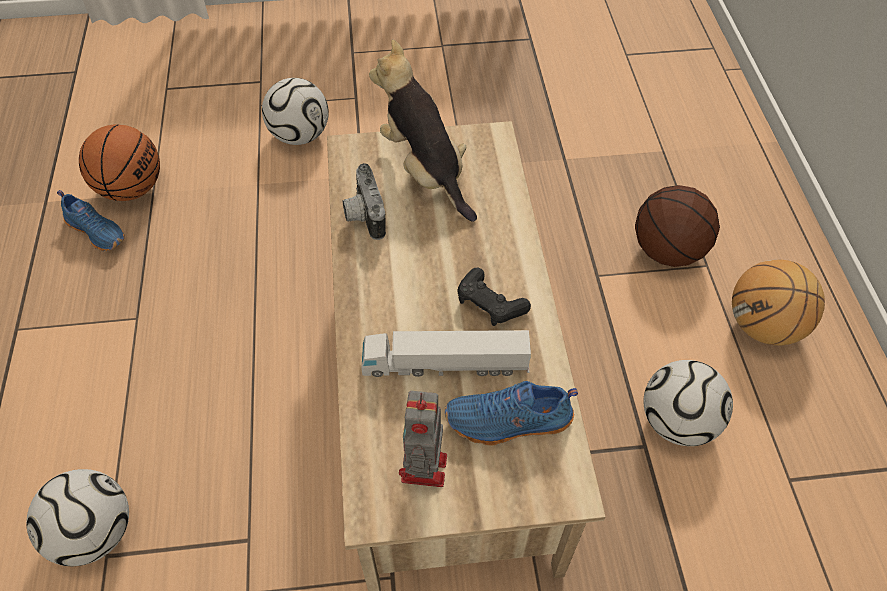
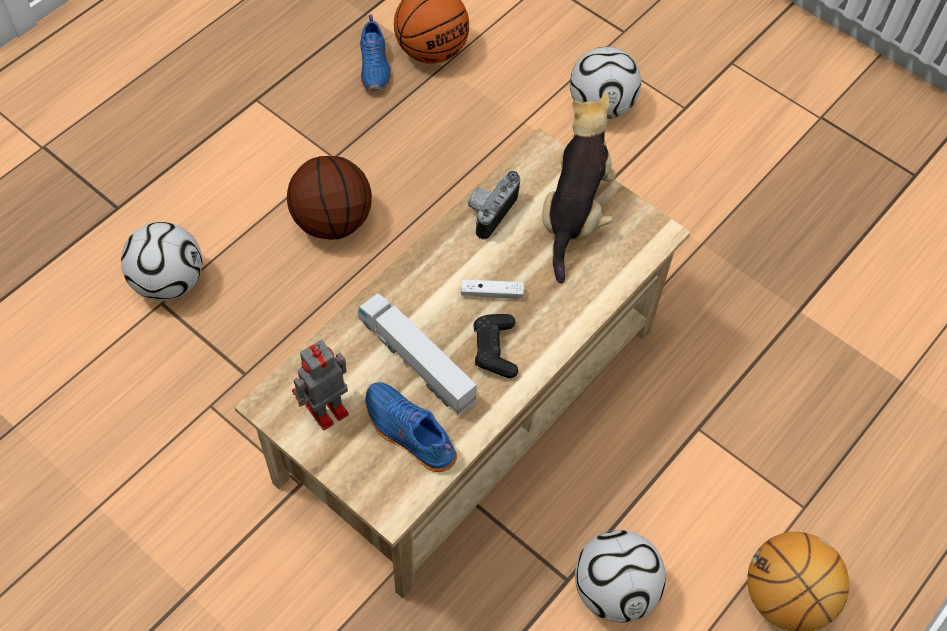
camera: 45 degrees right, 5 degrees up
(437, 268) = (491, 293): none -> white game controller
(668, 251) = (786, 466): basketball -> basketball (333, 222)

